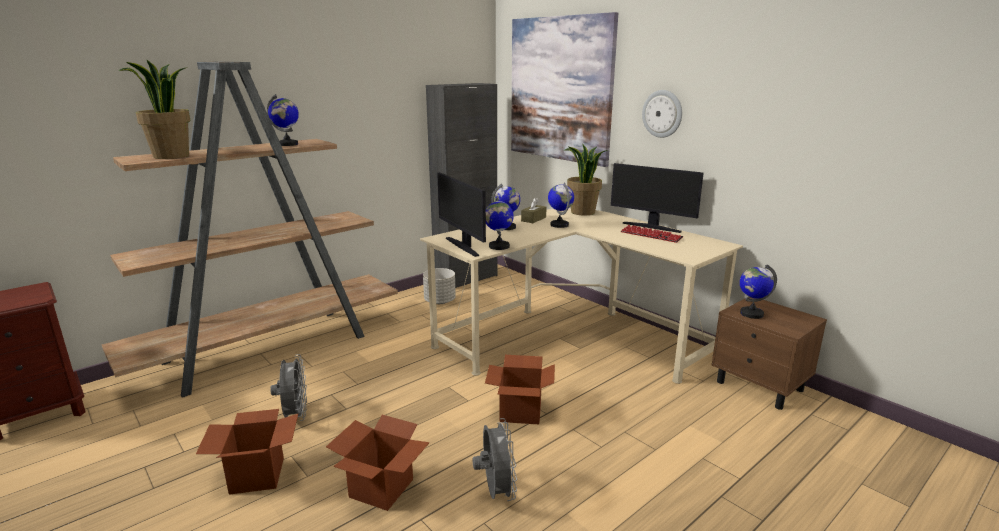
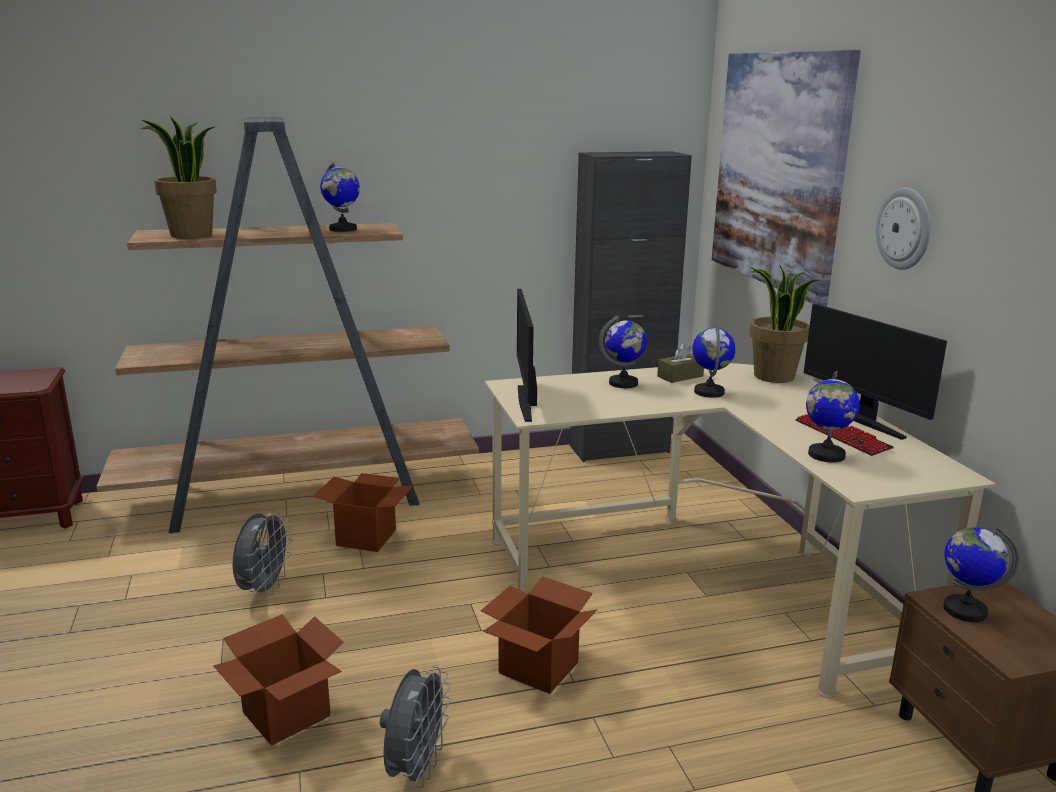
camera: 25 degrees right, 0 degrees up
(257, 475) = (172, 652): cardboard box -> cardboard box (366, 538)
(440, 301) = (556, 476): grey planter -> none
(499, 246) = (576, 412): globe -> globe (826, 455)

